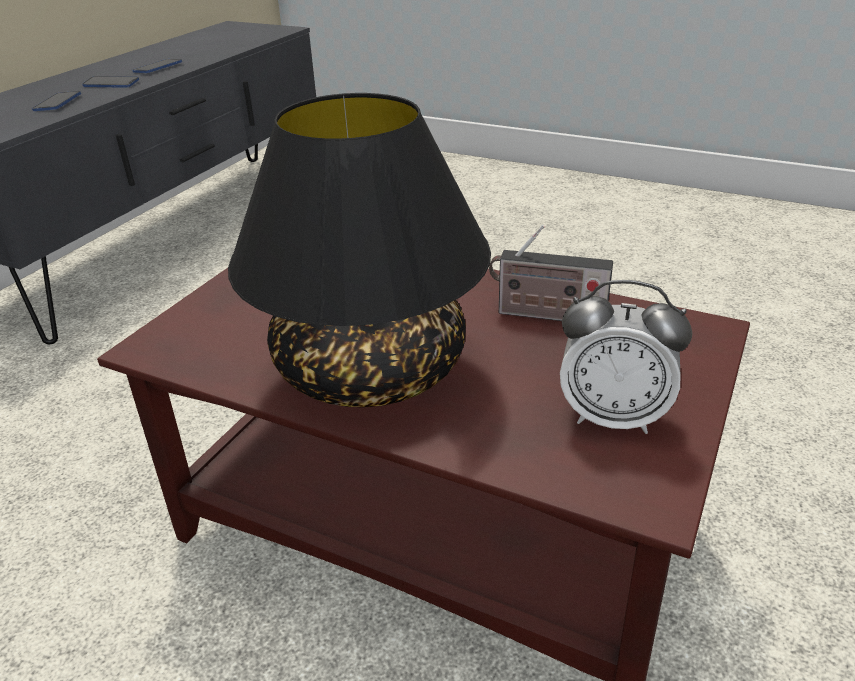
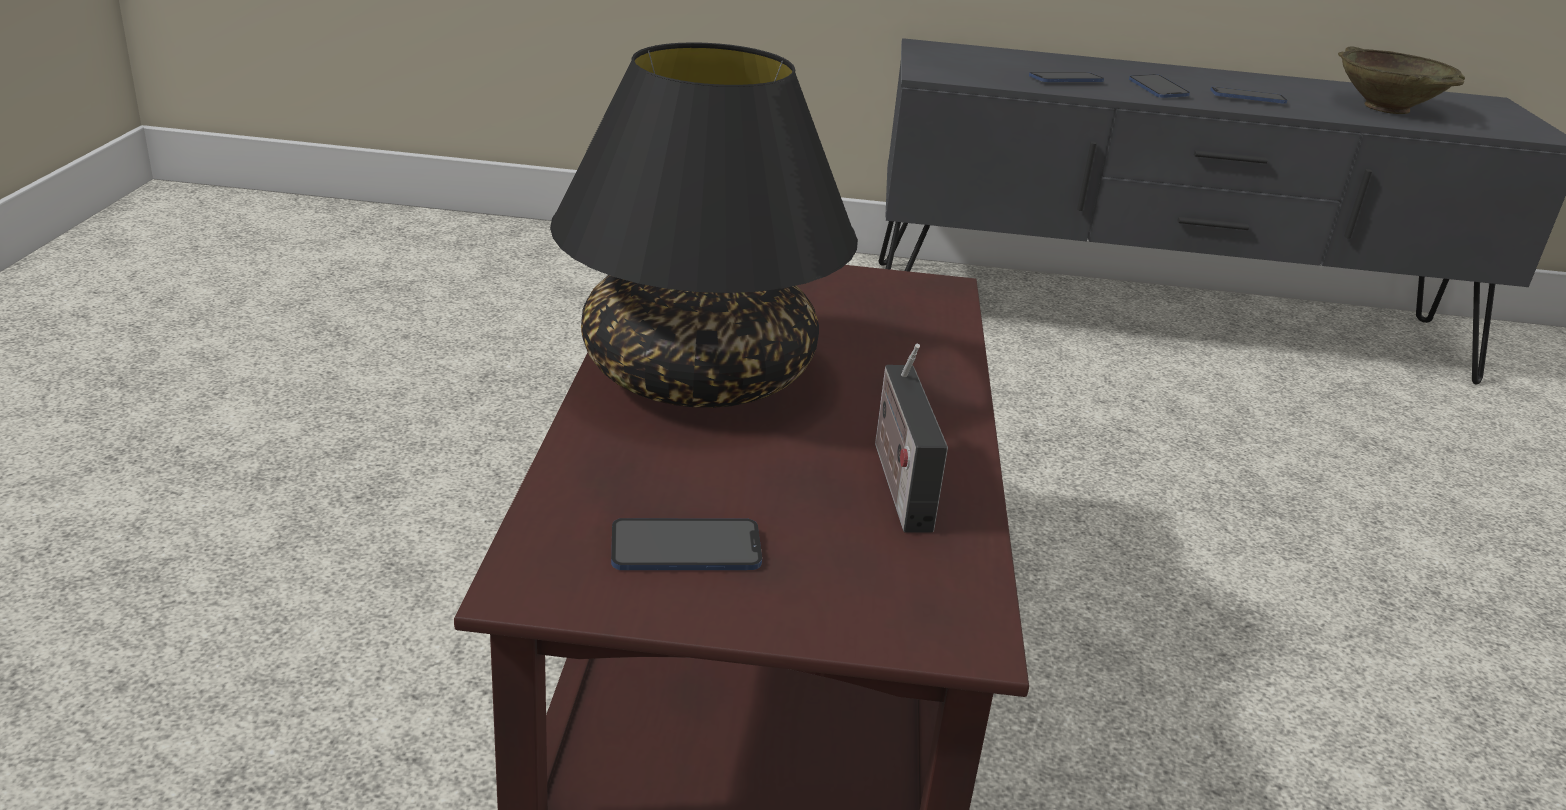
camera: 65 degrees right, 5 degrees down
(213, 45) = (1386, 108): none -> beige bowl
(613, 416) = (686, 549): alarm clock -> phone

